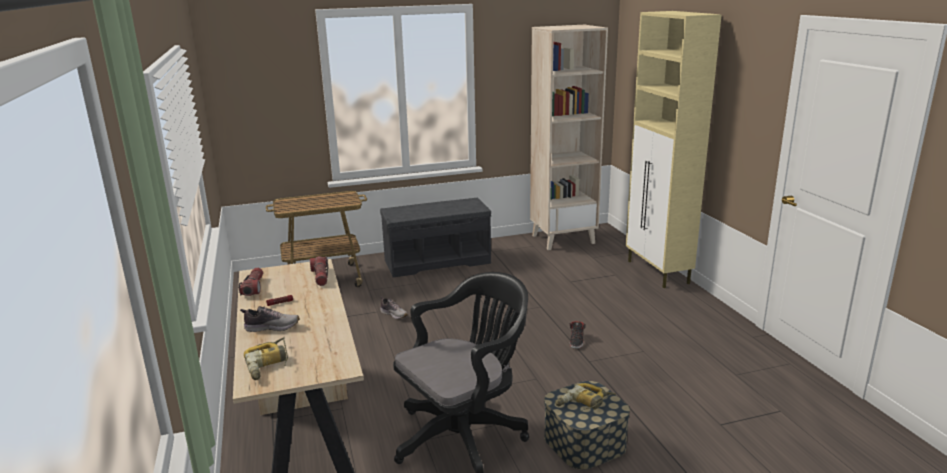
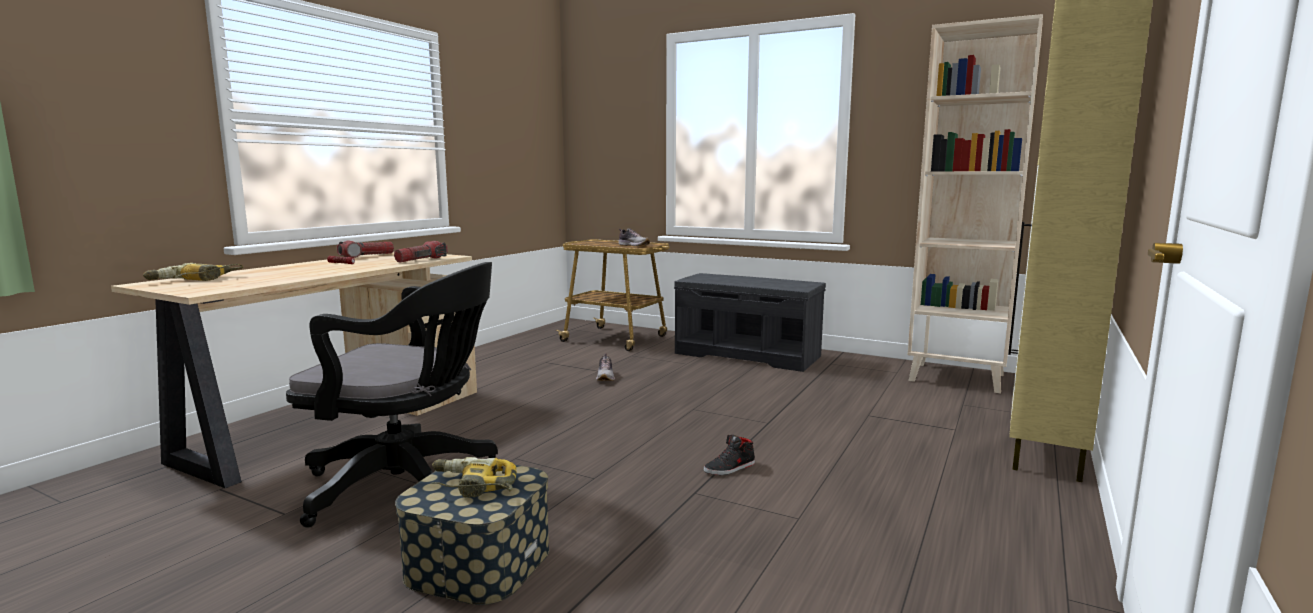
camera: 45 degrees right, 10 degrees down
(272, 327) = (282, 269): shoe -> shoe (634, 245)

